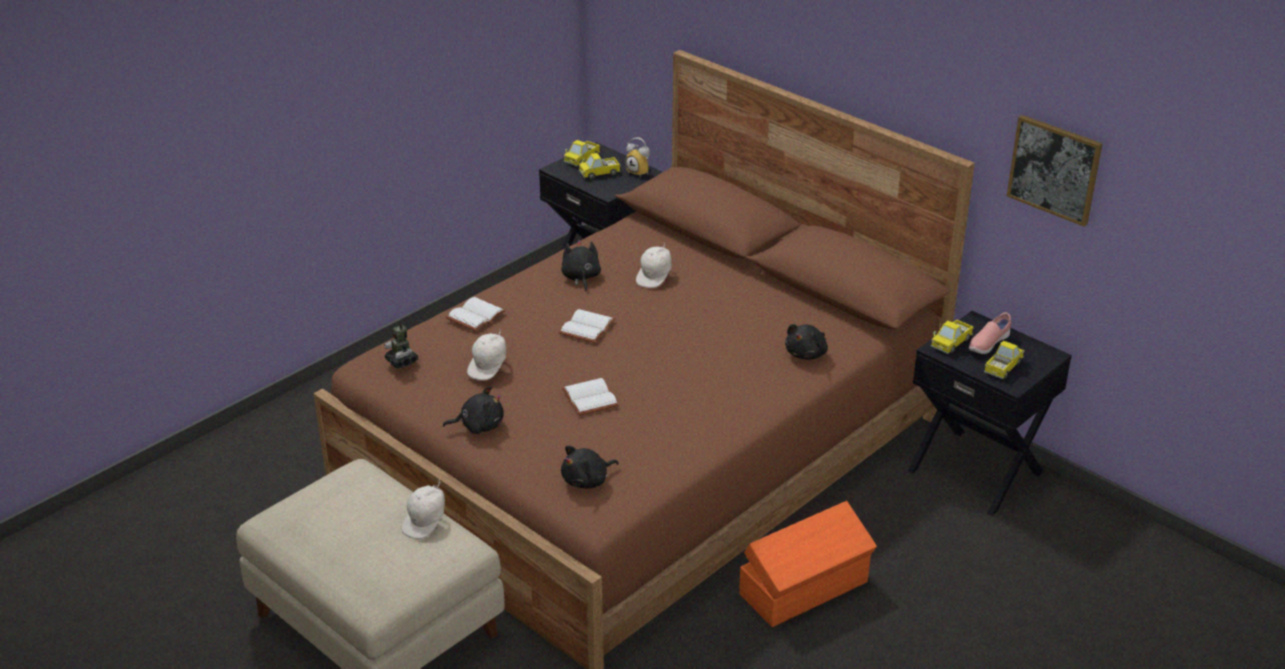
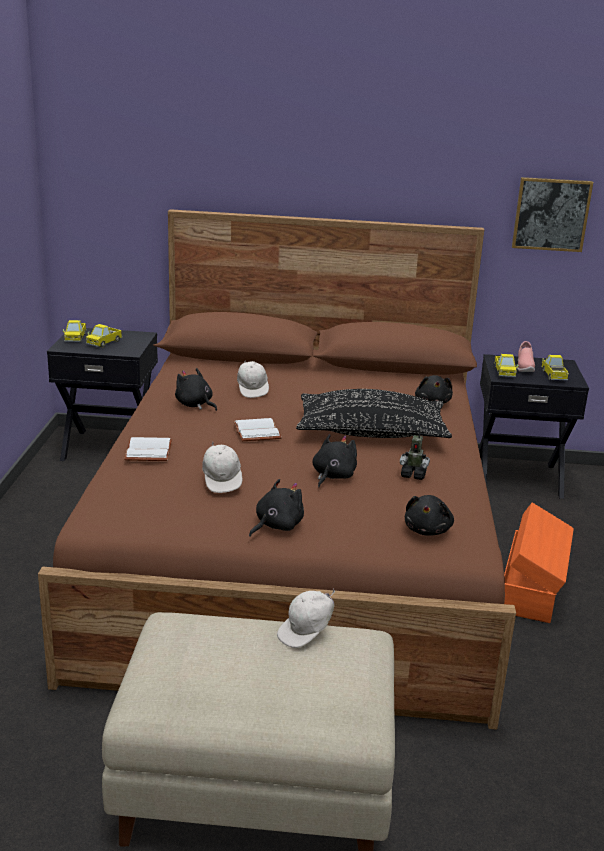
camera: 40 degrees left, 10 degrees down
(401, 361) = (133, 502): toy robot -> toy robot (413, 475)
(426, 522) = (307, 632): white cap -> white cap turned 60 degrees clockwise
(588, 398) = (332, 476): white book -> black plush toy
(640, 172) = (136, 335): alarm clock -> none
(690, 366) = (371, 433): none -> black pillow

